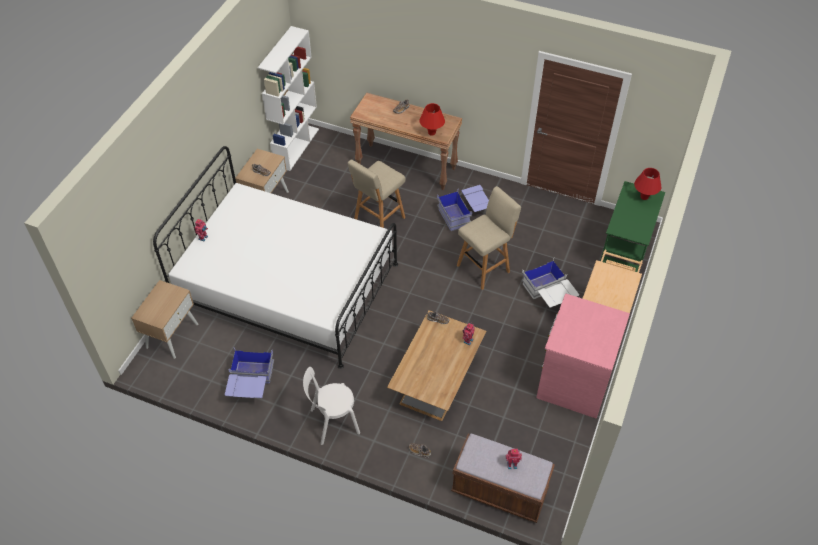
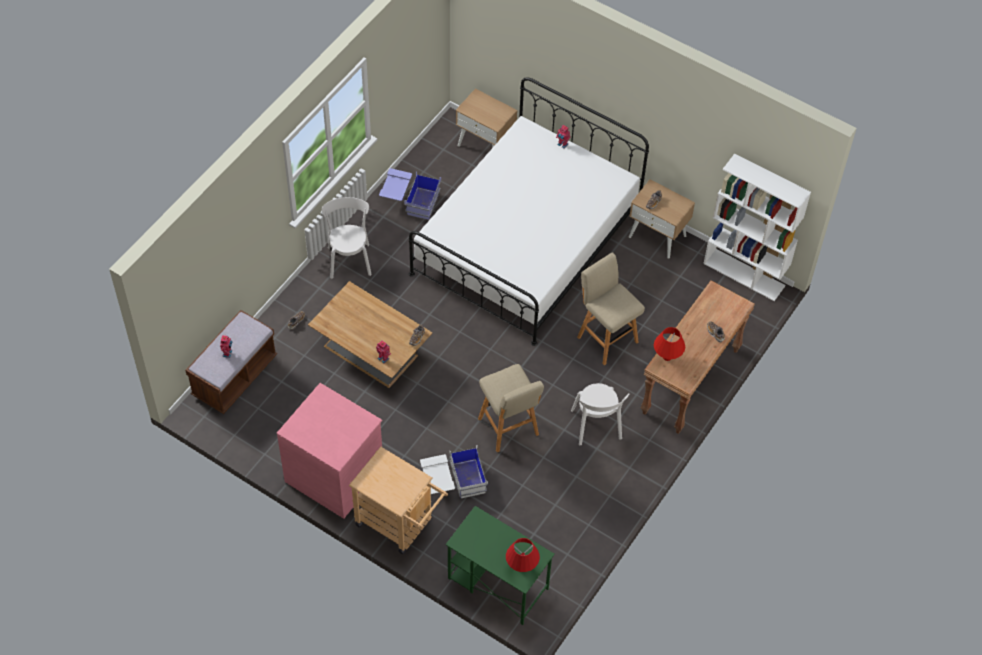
camera: 100 degrees right, 5 degrees up
(464, 214) = (596, 427): blue storage box -> white chair

